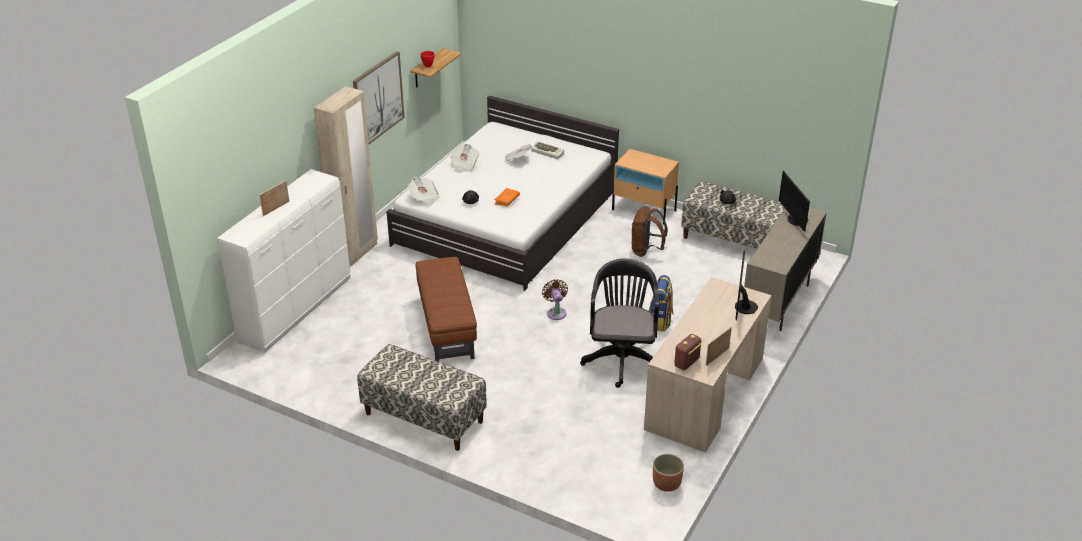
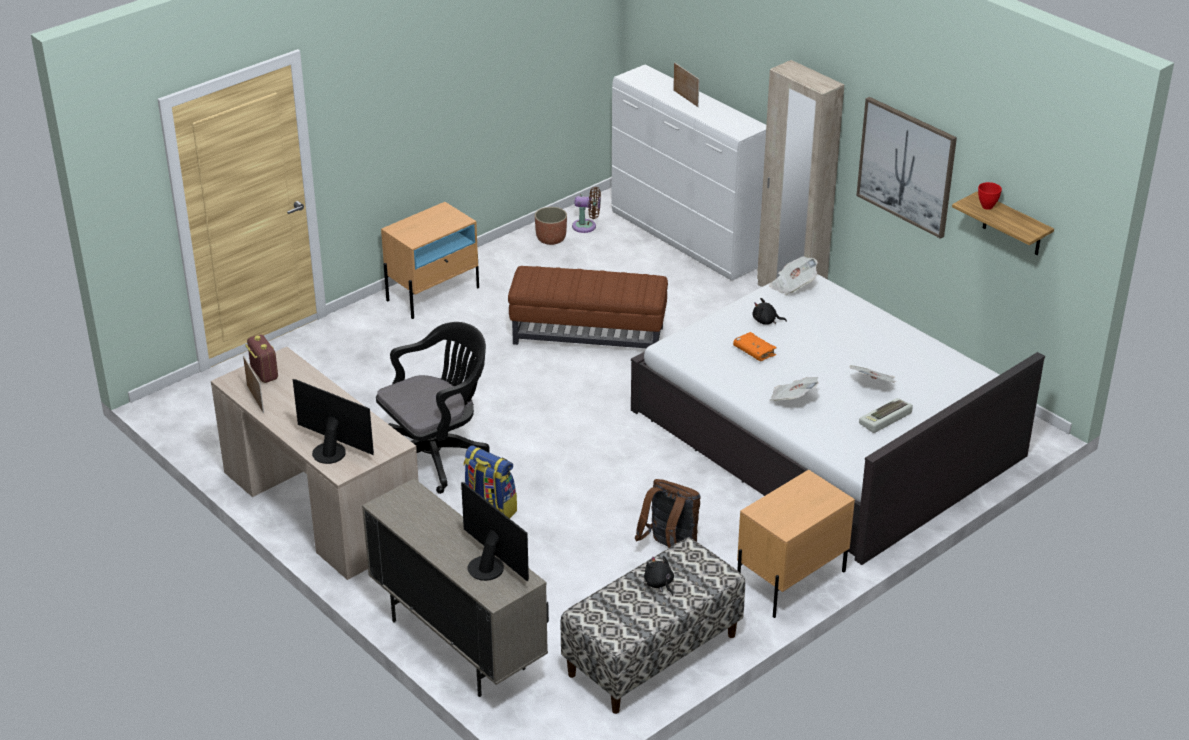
camera: 110 degrees right, 0 degrees up
(423, 418) = (433, 294): bench -> beige nightstand
(464, 166) = (872, 333): newspaper -> newspaper (792, 399)
(556, 312) = (566, 425): brown fan -> brown fan (587, 226)
(622, 358) = (437, 456): black office chair -> black office chair turned 60 degrees counterclockwise
(666, 483) = (203, 429): planter -> planter (551, 239)
(795, 220) = (489, 566): monitor -> monitor turned 45 degrees clockwise

